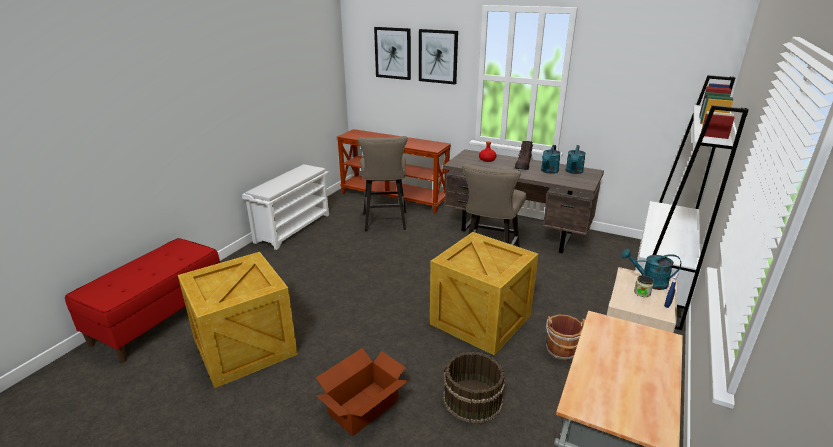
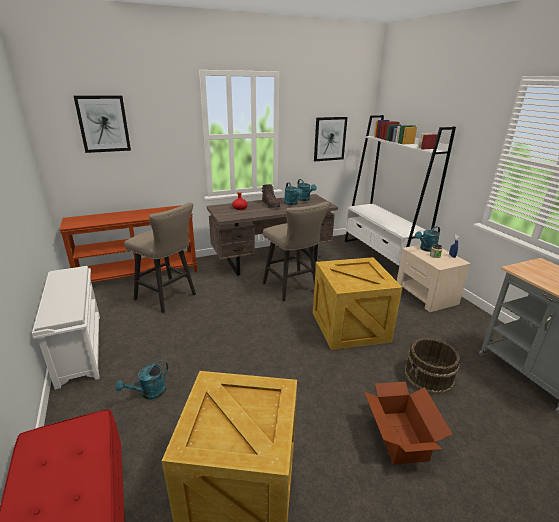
camera: 50 degrees left, 0 degrees up
(283, 272) = (149, 393): none -> turquoise watering can
(438, 56) = (159, 122): picture -> picture (329, 139)
(561, 351) = (410, 316): brown bucket -> none

